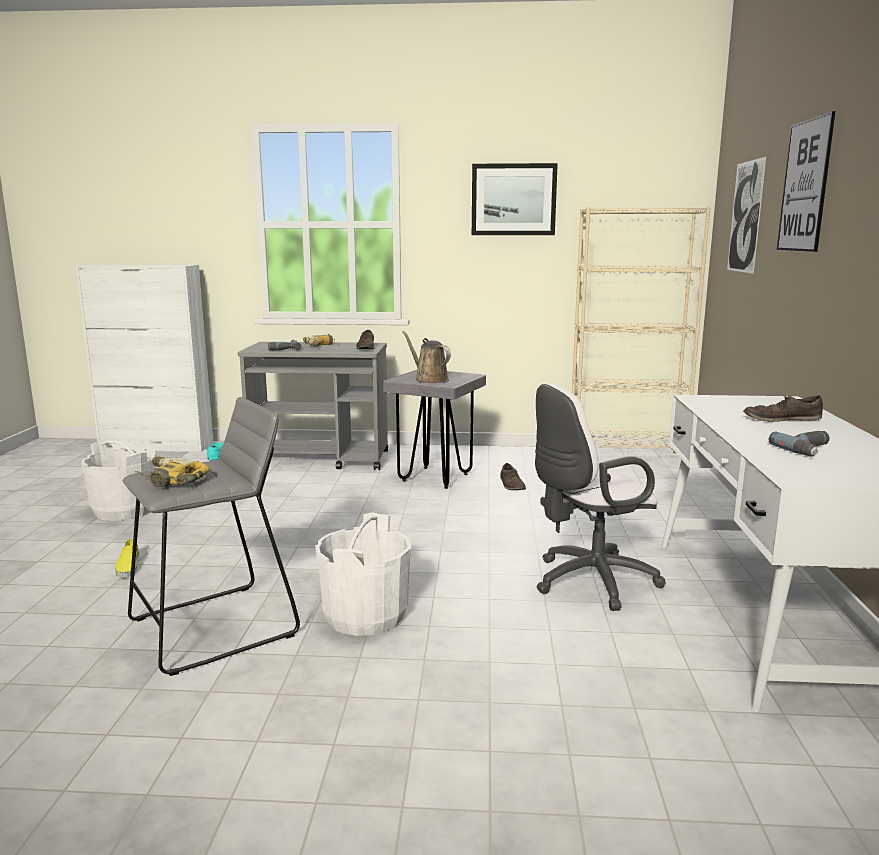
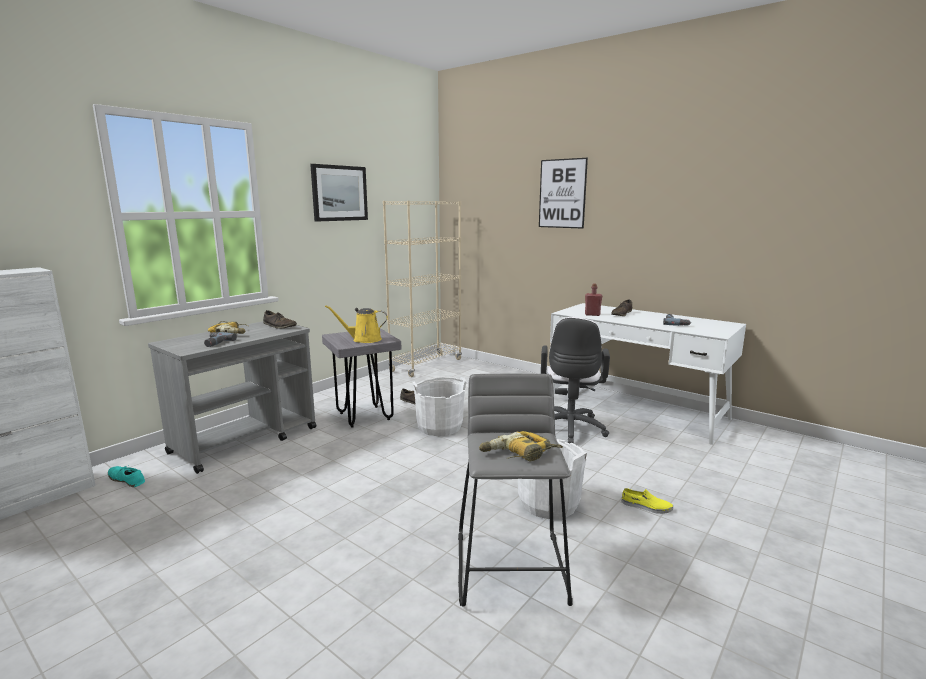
camera: 55 degrees left, 0 degrees up
(125, 510) = (182, 566): white bucket -> white bucket (439, 427)
(128, 566) = (338, 590): yellow shoe -> yellow shoe (646, 506)
(429, 379) = (364, 340): brown watering can -> yellow watering can
(724, 409) = (592, 314): none -> red bottle
(745, 217) = (490, 207): picture -> none

